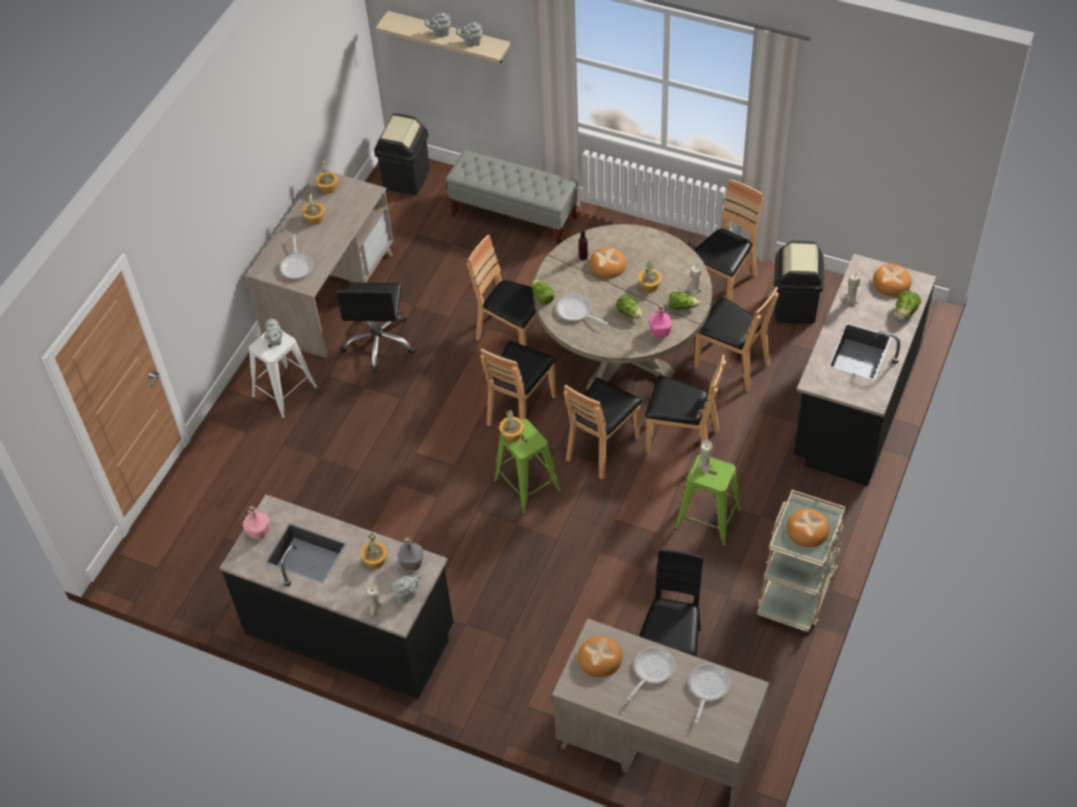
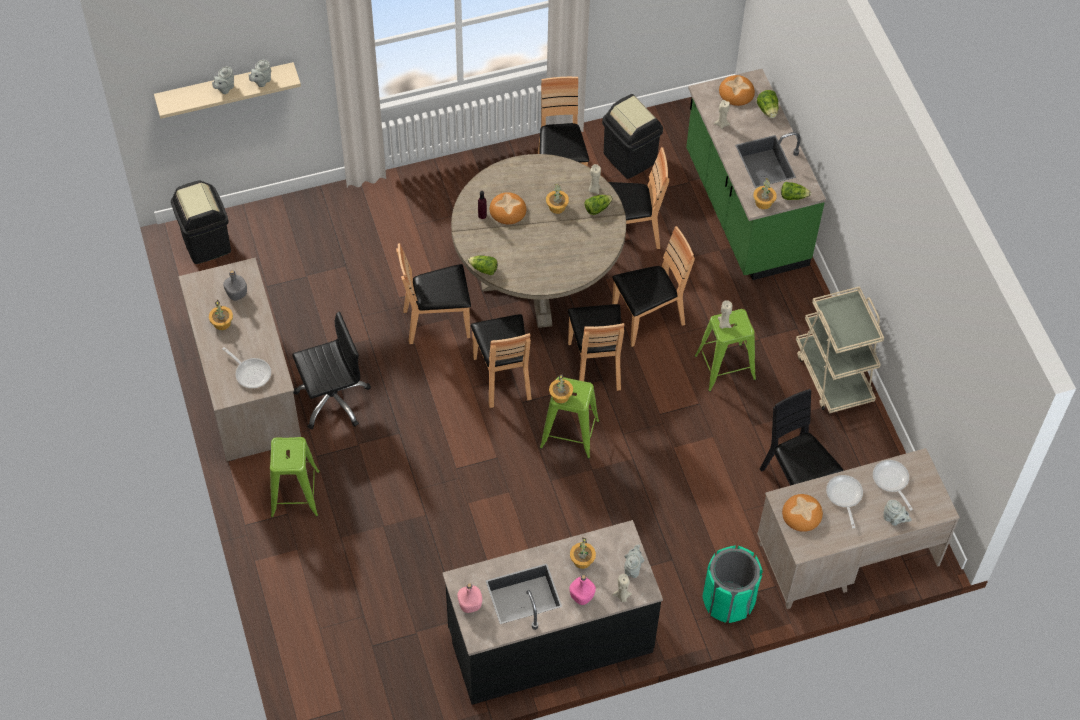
camera: 45 degrees left, 5 degrees up
(275, 341) = (288, 450): grey teapot -> grey teapot (894, 519)
(284, 392) = (295, 494): white stool -> green stool
(328, 188) = (204, 289): potted plant -> potted plant (763, 203)
(379, 343) = (332, 399): black office chair -> black office chair turned 75 degrees counterclockwise
(412, 563) = (611, 542): grey bottle -> grey bottle (236, 294)
(514, 217) = (335, 219): grey bench -> none
(520, 704) = (728, 599): none -> green trash can
(576, 312) = (522, 264): frying pan -> none
(629, 312) = (563, 238): lettuce -> lettuce (793, 196)
(660, 332) = (602, 239): pink bottle -> pink bottle (582, 596)
(807, 529) = (848, 321): bread -> none
(854, 406) = (744, 210): black counter -> green counter

